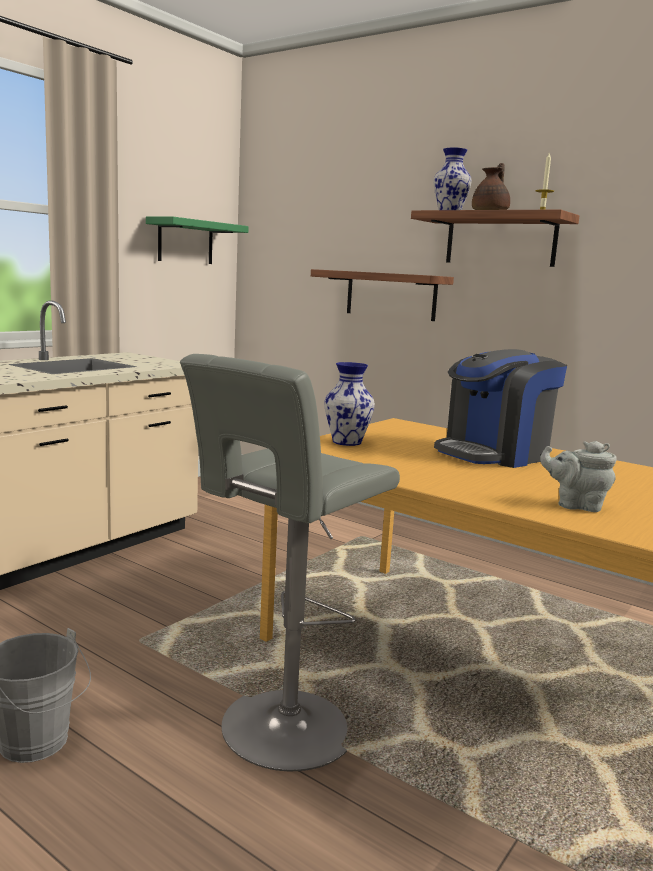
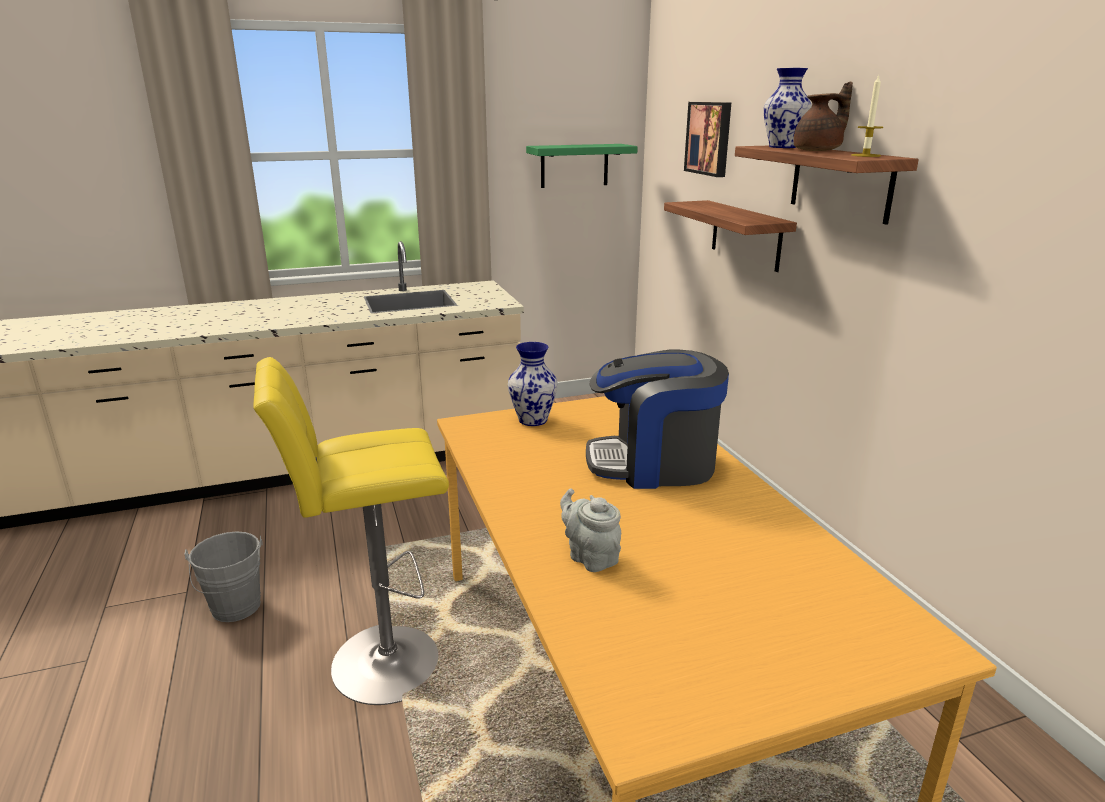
camera: 35 degrees right, 10 degrees up
(282, 731) = (379, 663): grey stool -> yellow stool
(336, 216) = (710, 138): none -> picture

